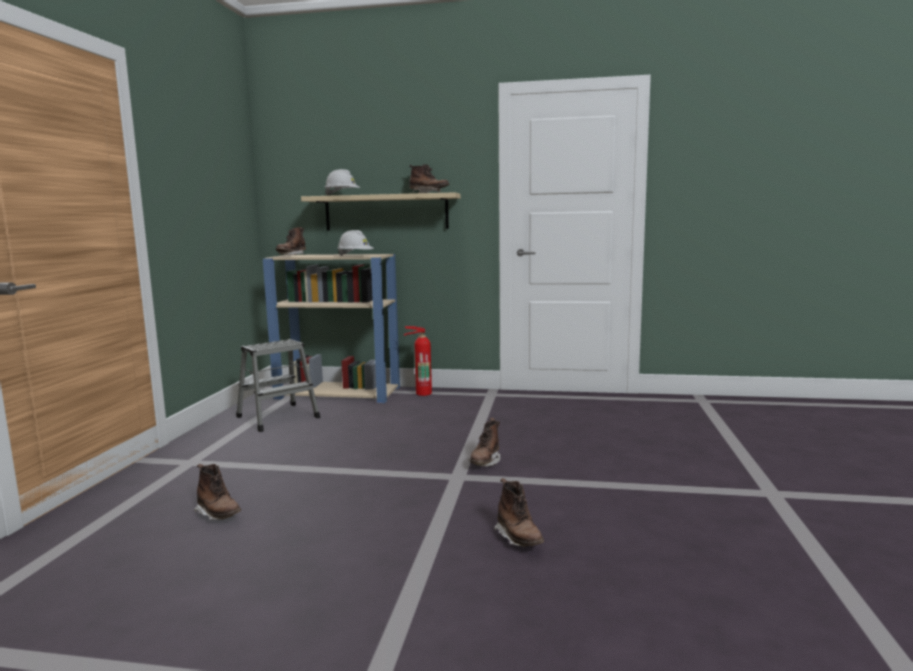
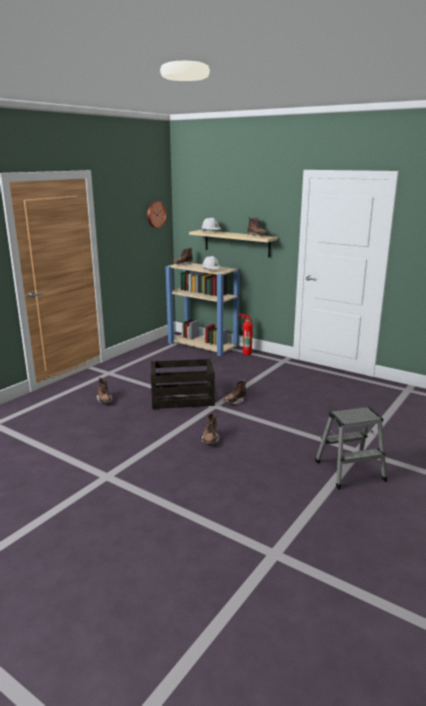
camera: 25 degrees right, 10 degrees up
(233, 169) = (155, 214): none -> wall clock
(278, 417) = (162, 355): grey step ladder -> grey step ladder (350, 470)
(387, 477) = (183, 399): none -> crate

